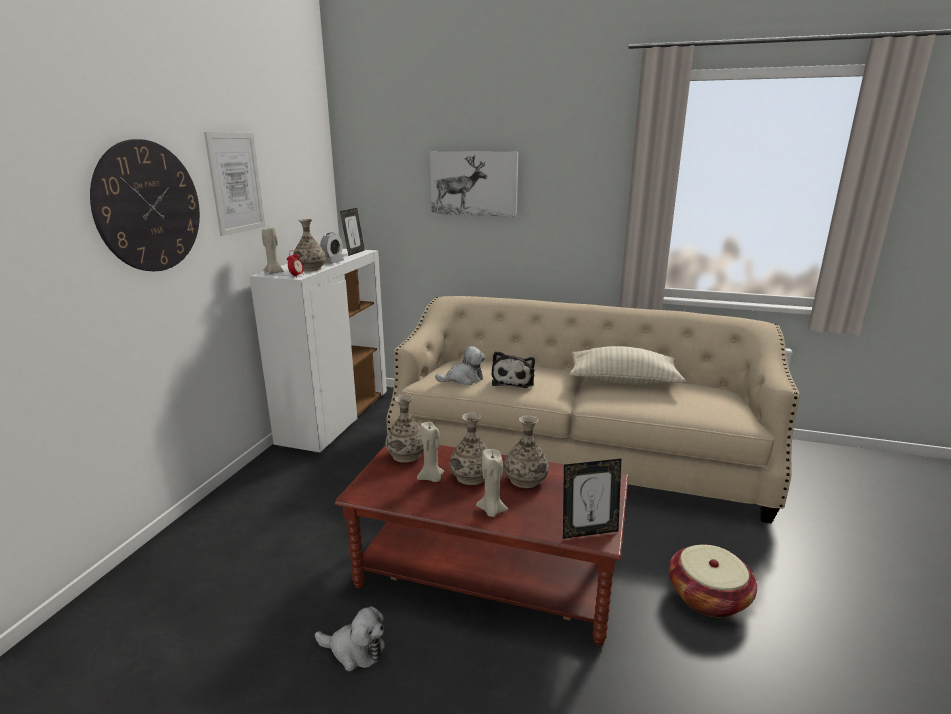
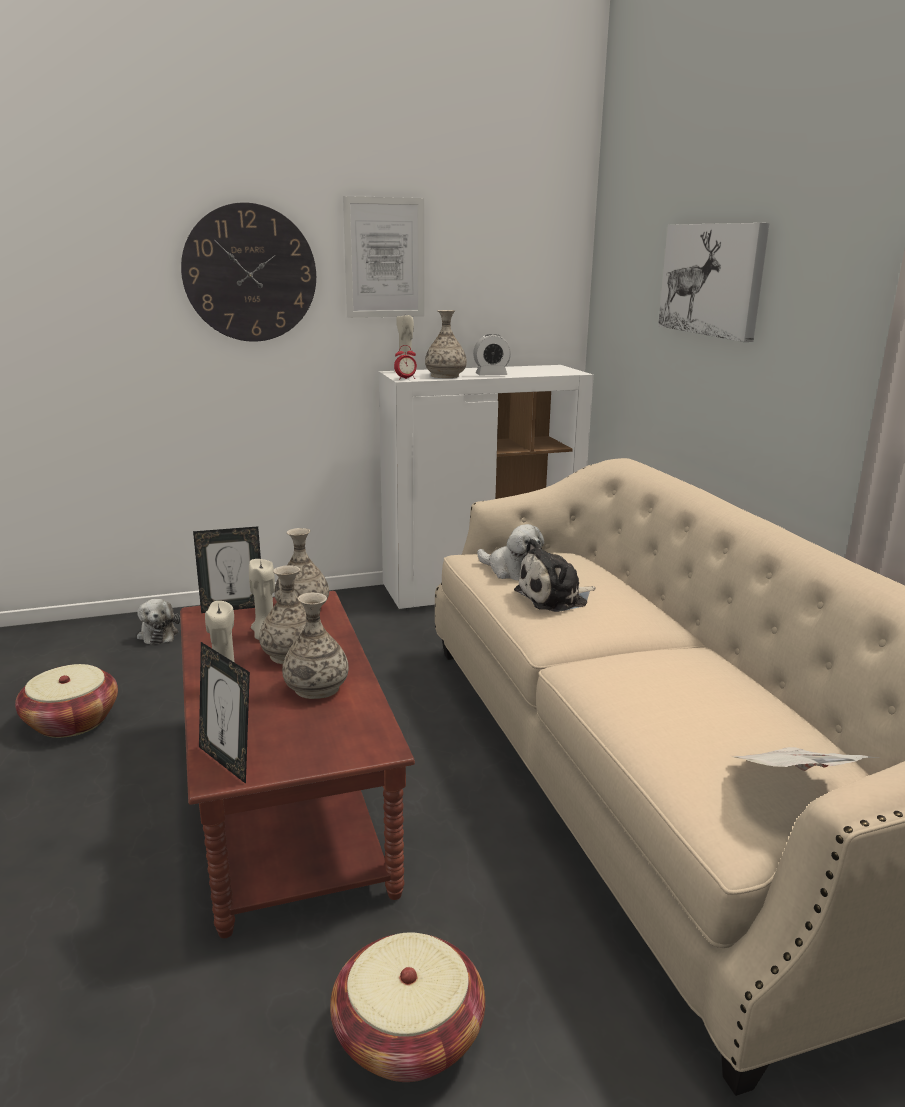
camera: 55 degrees right, 0 degrees up
(255, 667) = (72, 721): none -> basket
(354, 253) = (555, 371): picture frame -> picture frame (233, 607)
(355, 650) = (118, 761): plush toy -> plush toy (158, 634)
(623, 381) = (701, 672): beige pillow -> none
(725, 399) = (795, 787): none -> newspaper

